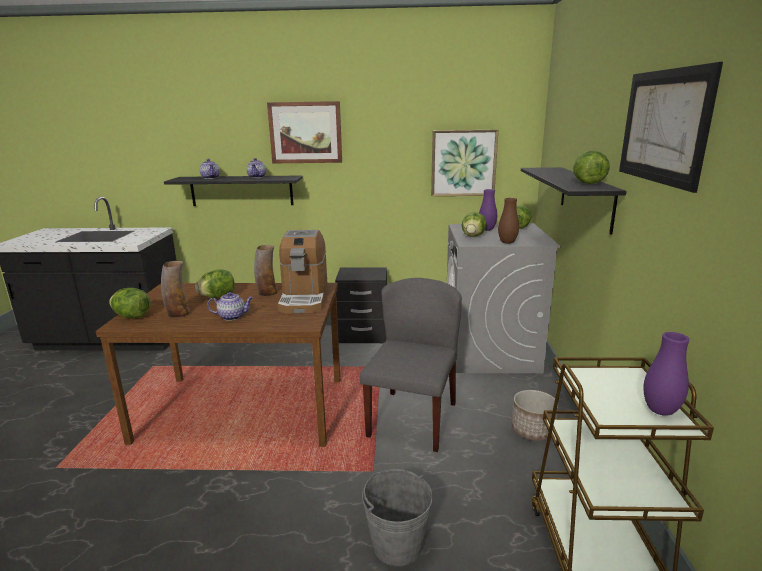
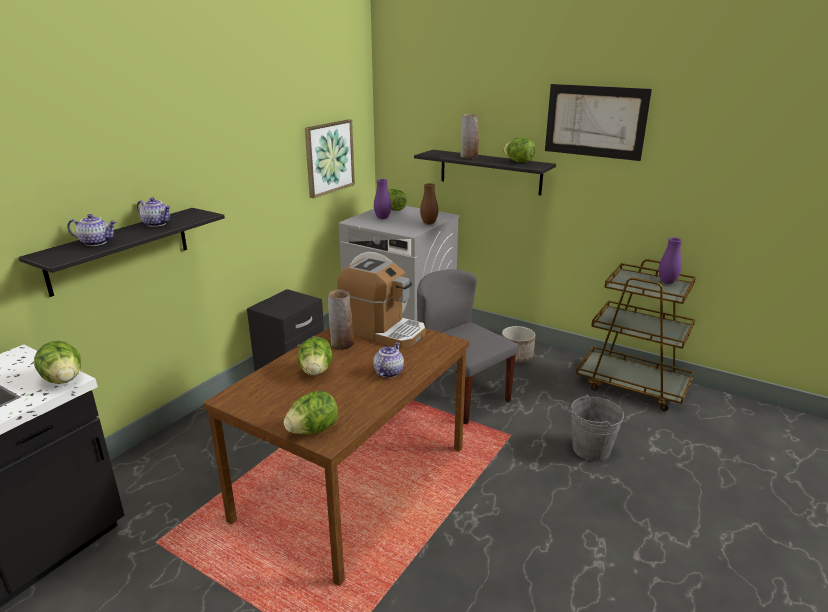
camera: 60 degrees left, 5 degrees up
(178, 313) = (340, 400): vase -> vase (468, 157)
(305, 132) = (190, 150): picture -> none
(473, 236) = (394, 226): lettuce -> lettuce (63, 380)

